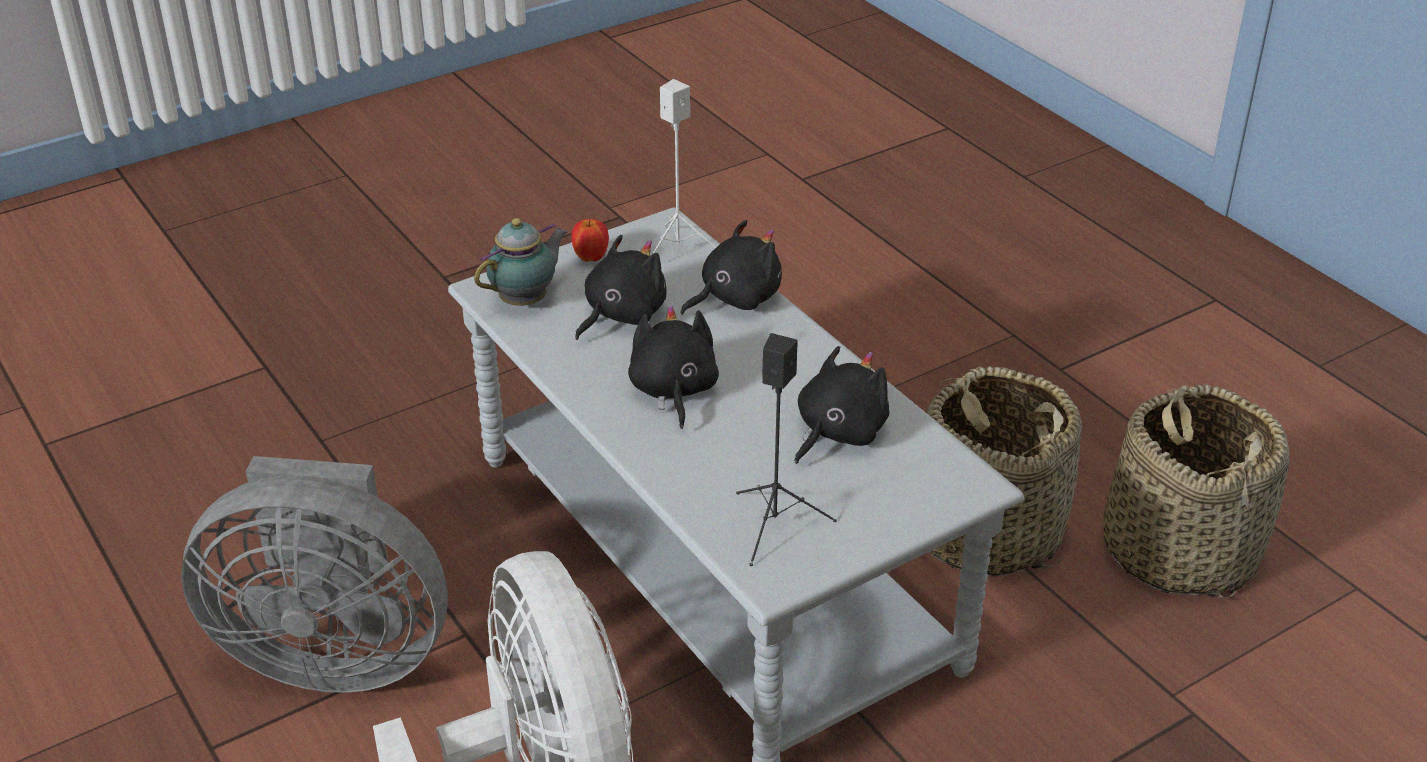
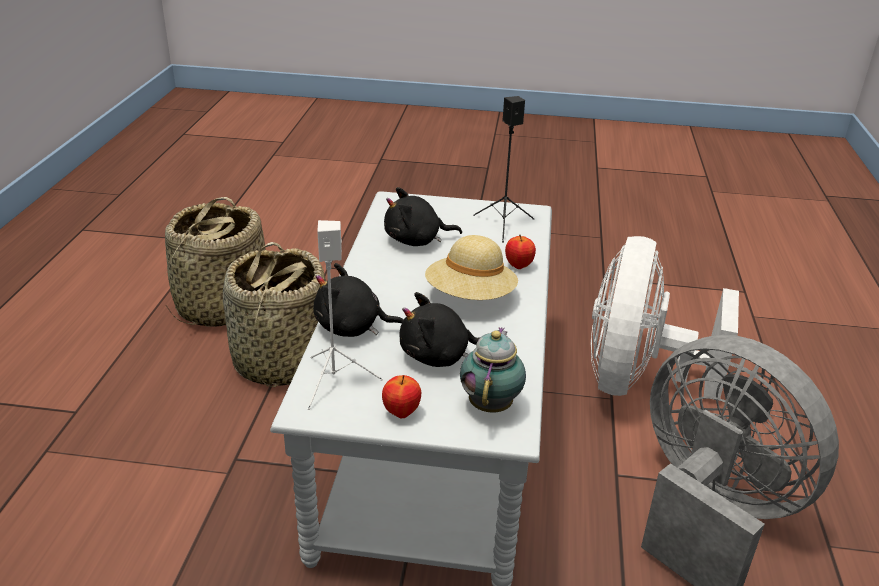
camera: 140 degrees left, 5 degrees down
(526, 300) = (491, 404): teapot -> teapot turned 105 degrees clockwise
(672, 464) = (519, 266): none -> apple
(673, 391) = (470, 297): black plush toy -> beige hat

